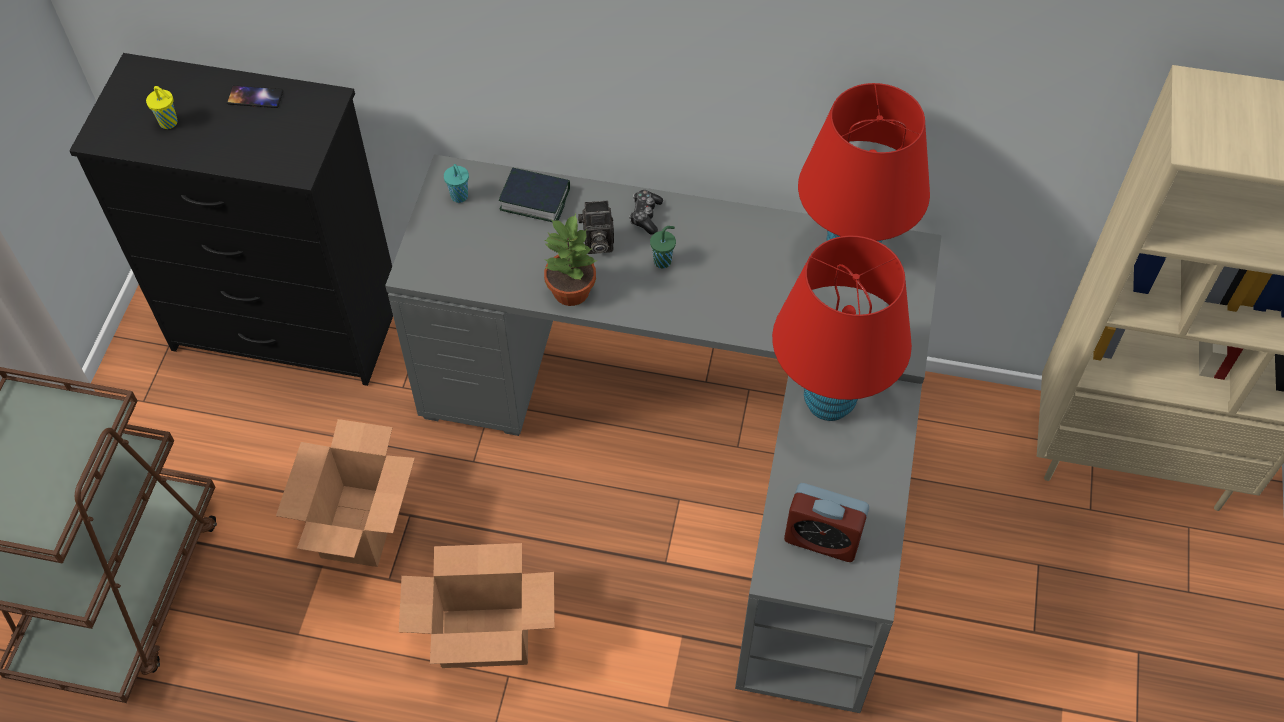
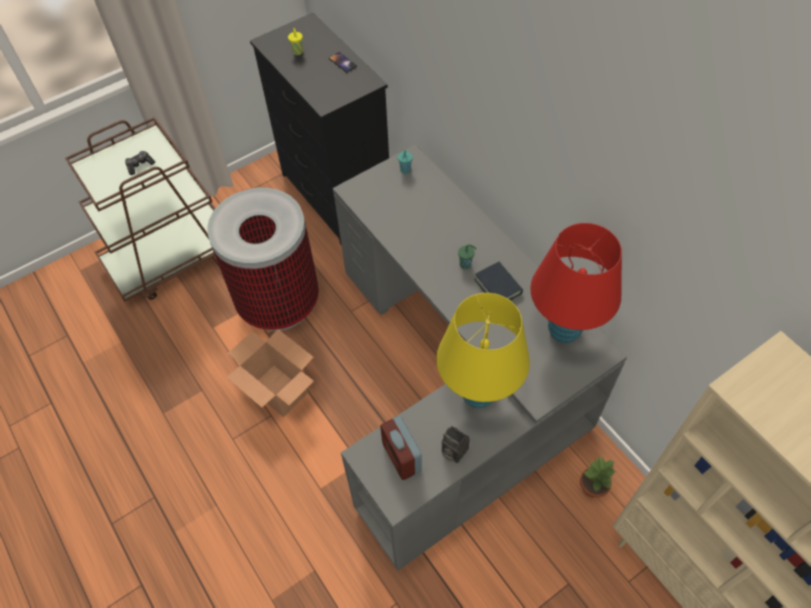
camera: 45 degrees right, 0 degrees up
(360, 527) = (278, 303): cardboard box -> trash can
(535, 199) = (437, 194): book -> book (498, 286)
(571, 290) = (408, 247): potted plant -> potted plant (593, 487)
(596, 244) = (443, 235): camera -> camera (452, 451)
(645, 216) = (481, 237): game controller -> game controller (140, 165)
(829, 402) = (478, 395): red table lamp -> yellow table lamp

